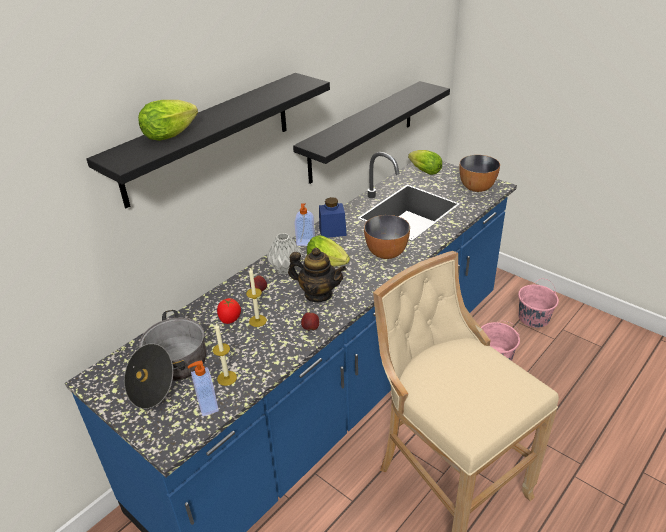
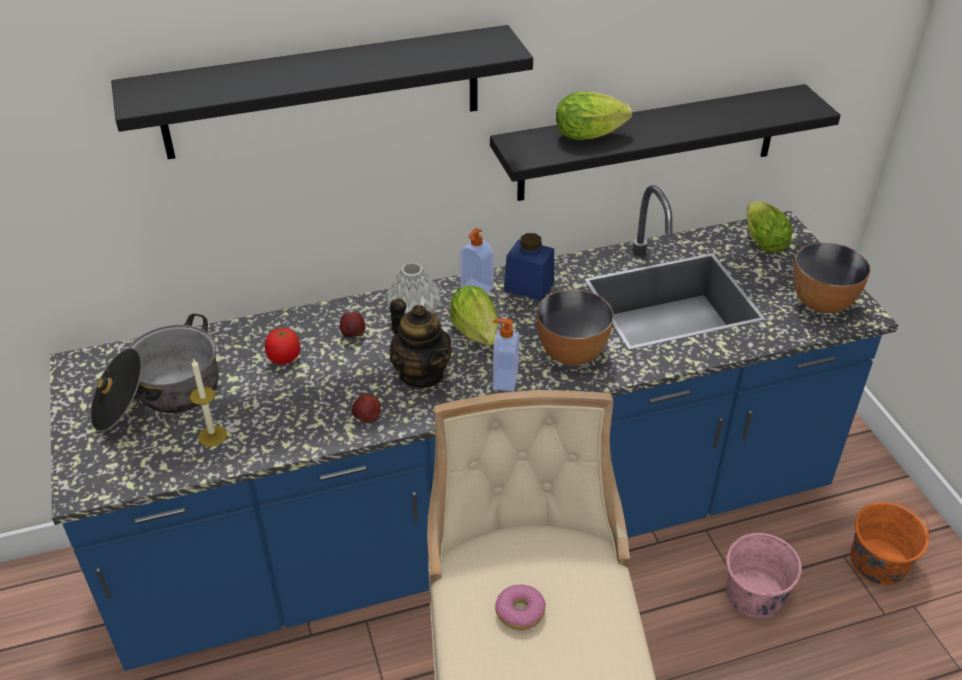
camera: 30 degrees right, 5 degrees up
(173, 135) = (237, 79): lettuce -> lettuce (592, 135)
(207, 406) = (161, 460): soap dispenser -> soap dispenser (504, 380)
(257, 321) = (314, 376): candle -> none
(463, 391) = (520, 612): none -> donut
(533, 318) = (877, 562): pink bucket -> orange bucket

